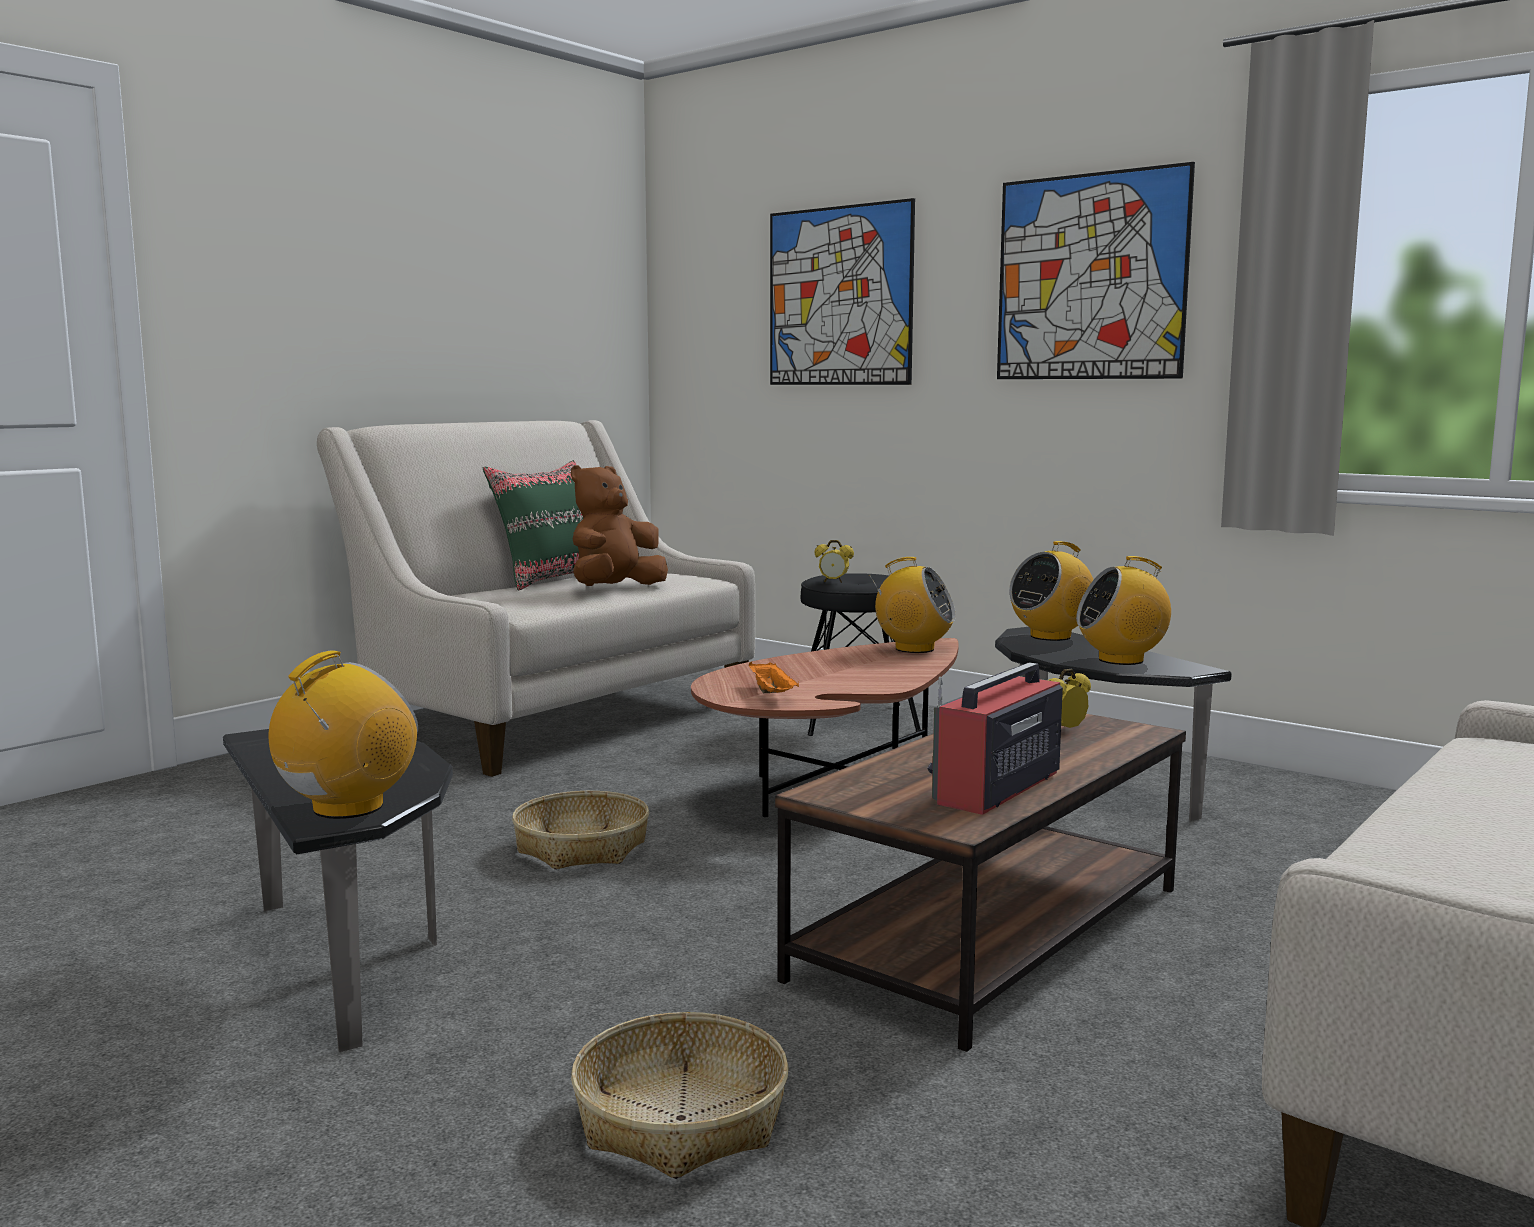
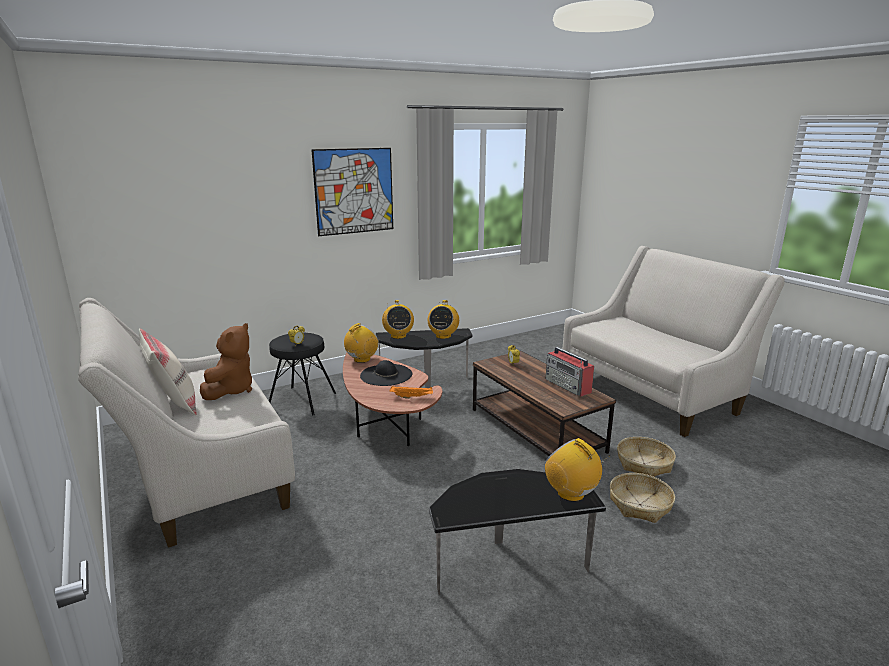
camera: 70 degrees left, 10 degrees up
(549, 580) = (173, 403): green pillow -> beige pillow
(582, 847) = (414, 493): basket -> basket (644, 464)
(615, 589) = (231, 390): brown plush toy -> brown plush toy turned 135 degrees counterclockwise
(839, 296) = (222, 202): picture -> none
(860, 669) = (386, 375): none -> black hat

